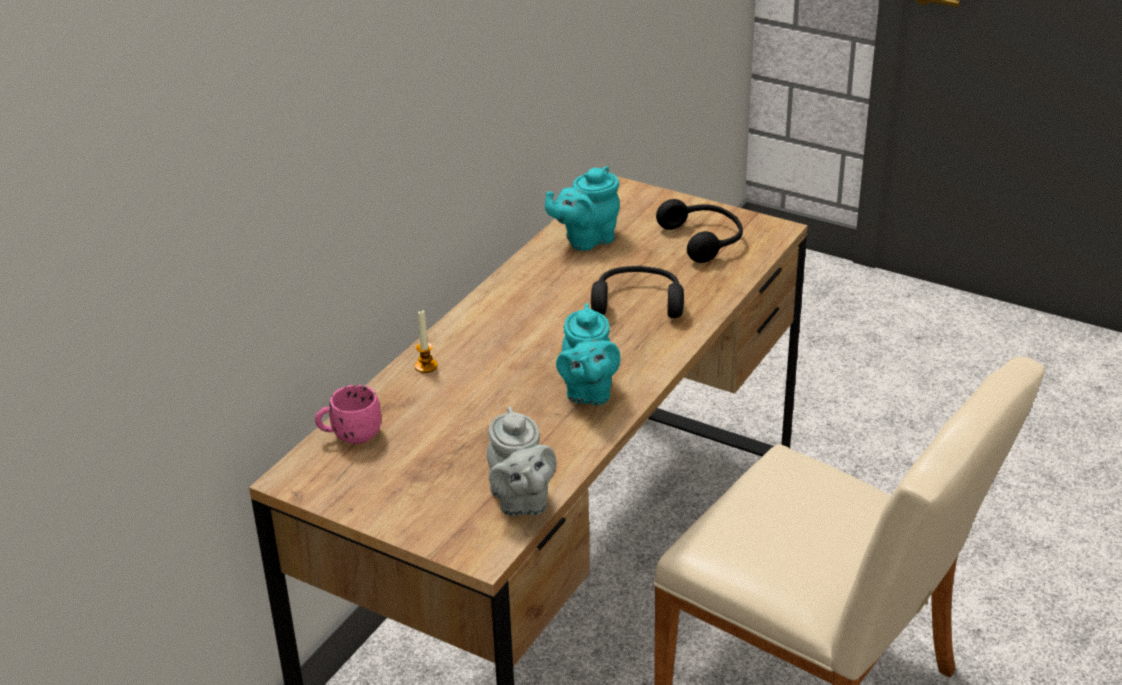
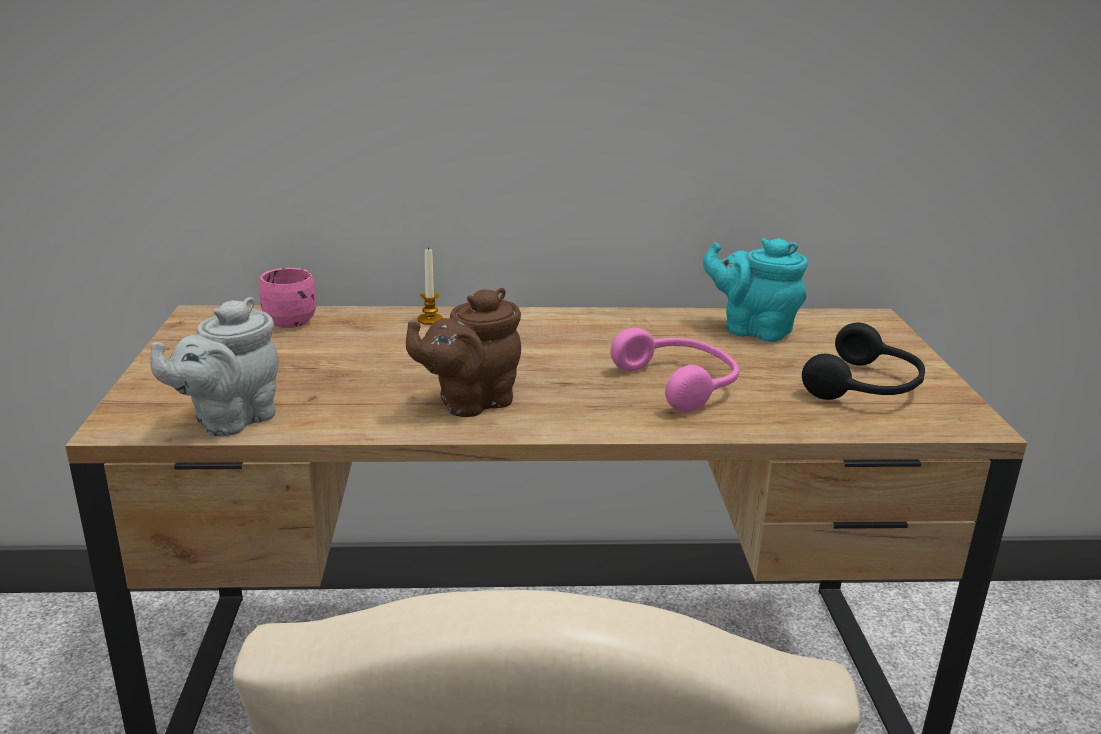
camera: 55 degrees right, 10 degrees down
(587, 392) = (470, 402): turquoise teapot -> brown teapot
(638, 302) = (681, 384): black headphones -> pink headphones

